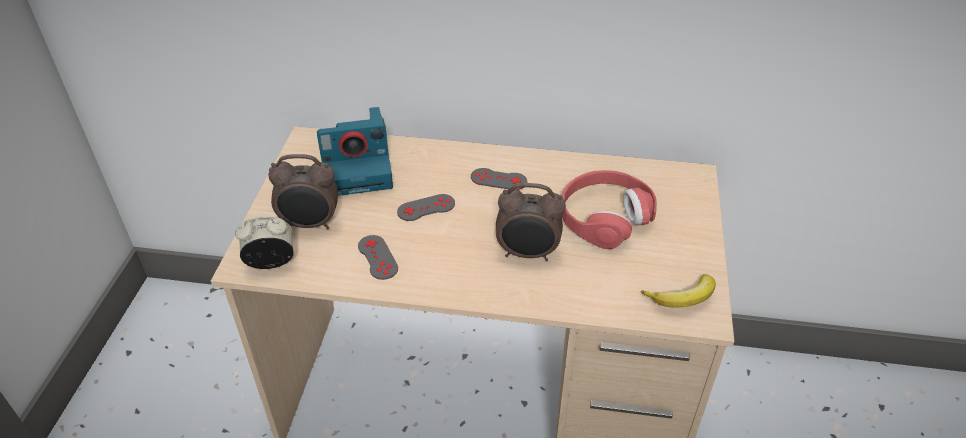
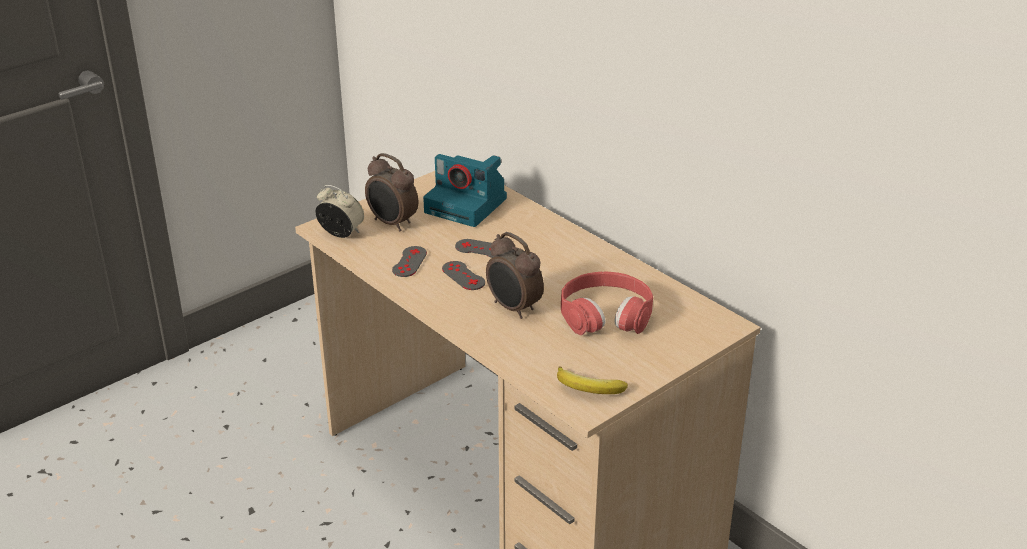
camera: 40 degrees right, 10 degrees down
(498, 179) = (559, 255): grey game controller -> grey game controller (463, 276)

